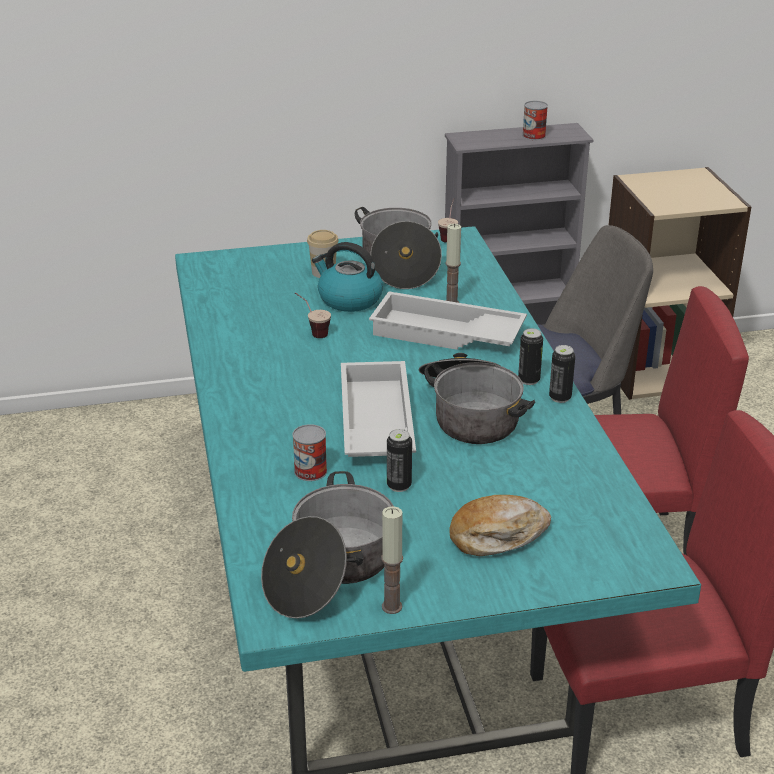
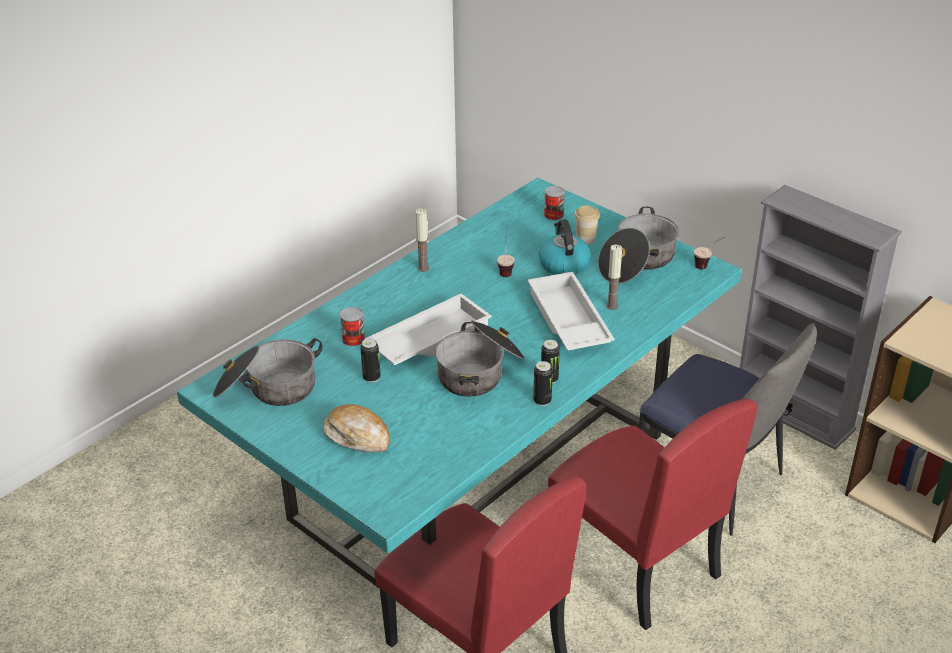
camera: 55 degrees right, 5 degrees up
(391, 607) = (255, 424): candle -> candle (423, 268)
(534, 135) = (839, 221): can -> can (553, 215)

